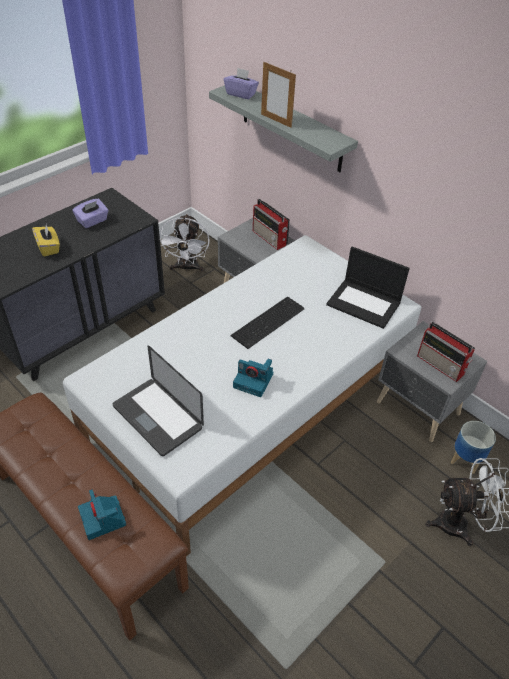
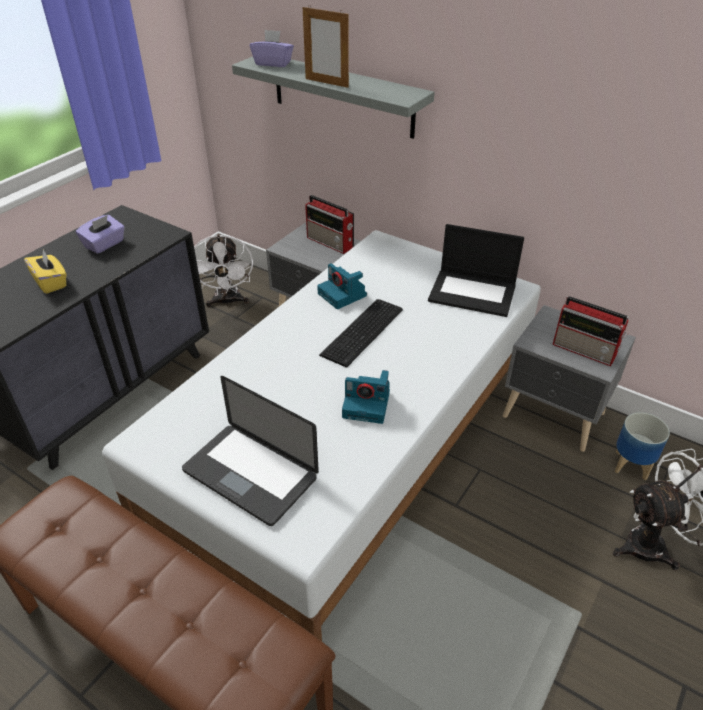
camera: 10 degrees left, 5 degrees down
(103, 519) = (202, 636): camera -> camera (343, 295)

